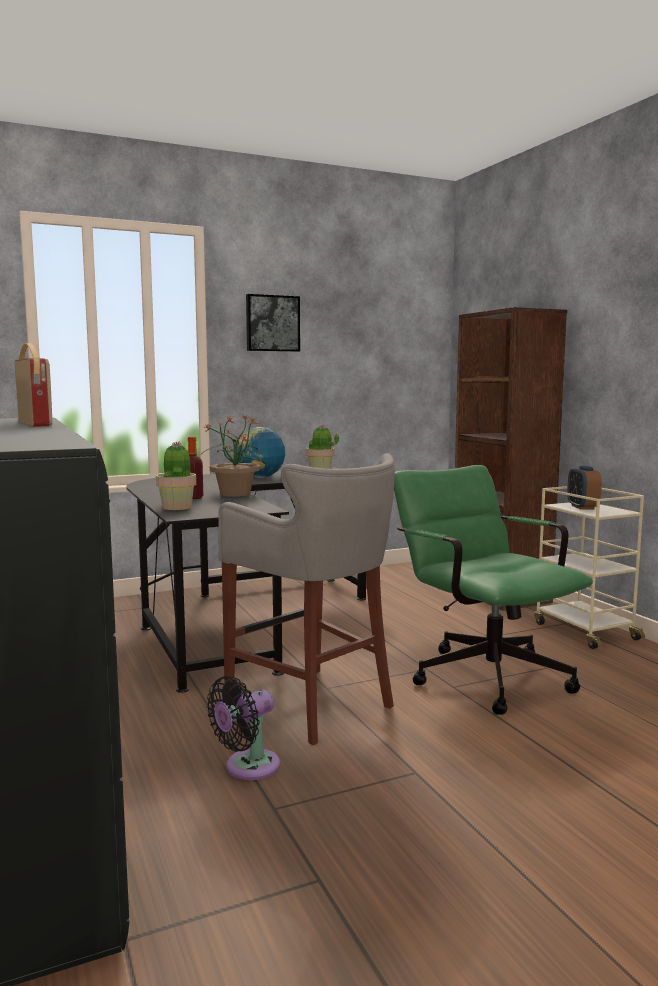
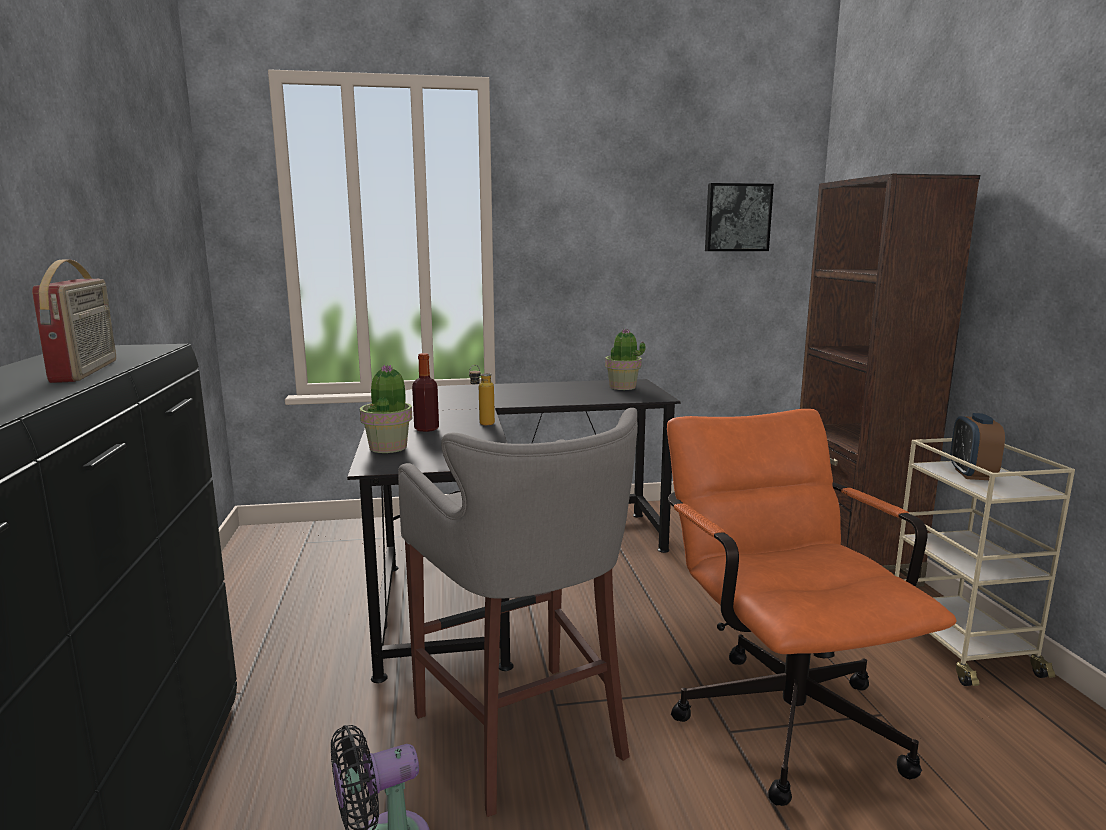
camera: 15 degrees right, 5 degrees up
(234, 494) = (482, 425): potted plant -> bottle
(260, 477) = (541, 394): globe -> none
(272, 323) = (576, 198): picture -> picture (737, 217)
(482, 673) = (779, 710): green office chair -> orange office chair

